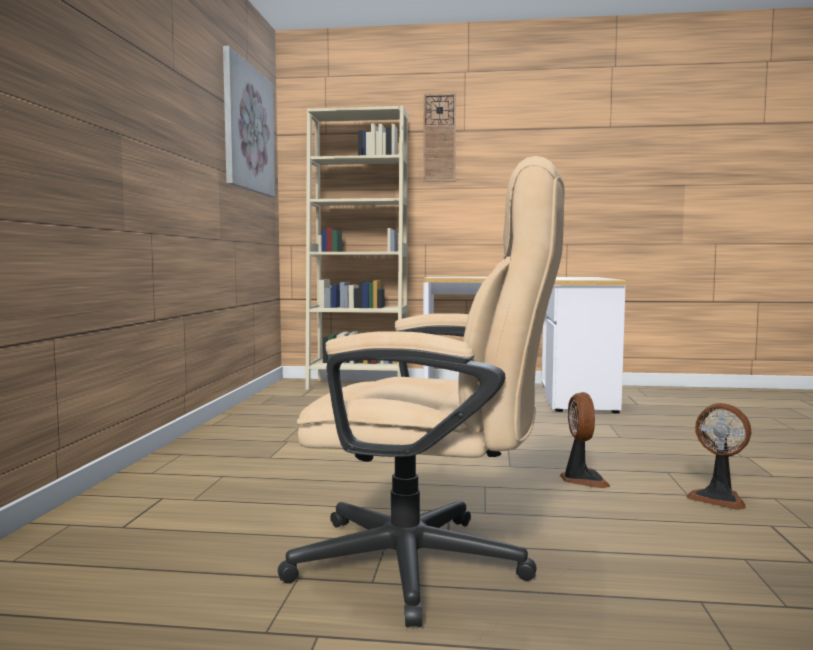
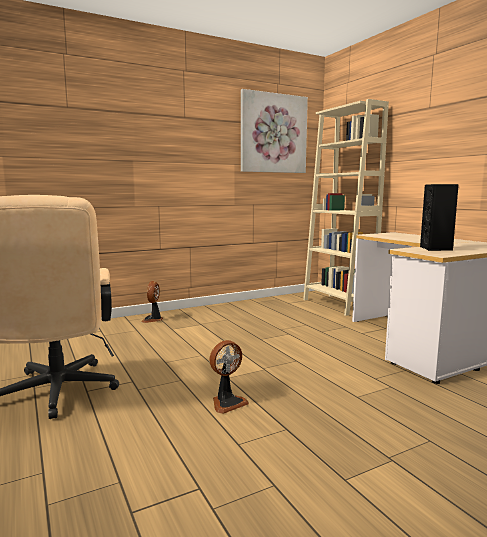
camera: 55 degrees right, 5 degrees up
(439, 138) = (410, 117): wall clock -> none
(575, 278) = (436, 249): none -> black speaker
(719, 498) = (243, 458): fan -> fan (153, 319)

